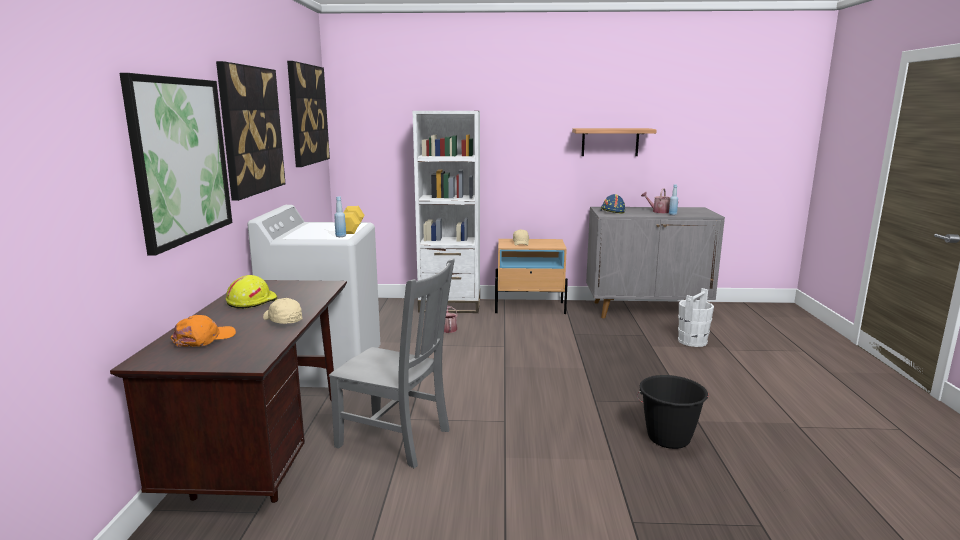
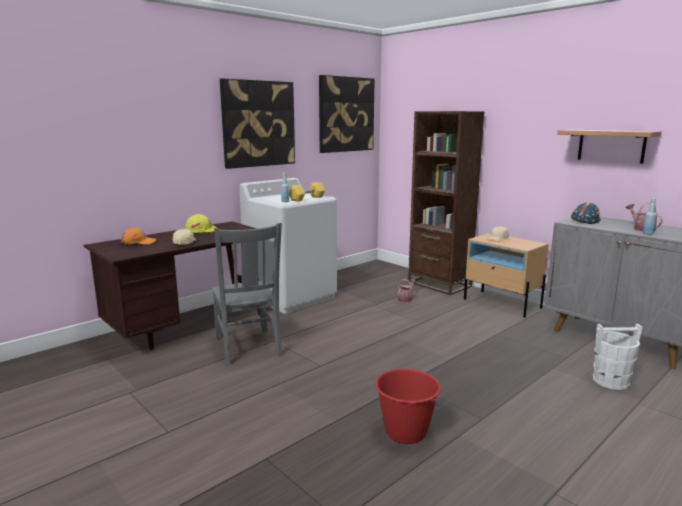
camera: 45 degrees right, 0 degrees up
(181, 160) = (170, 139): picture -> none
(450, 306) = (439, 284): white bookcase -> brown bookcase
(668, 438) = (405, 432): black bucket -> red bucket

